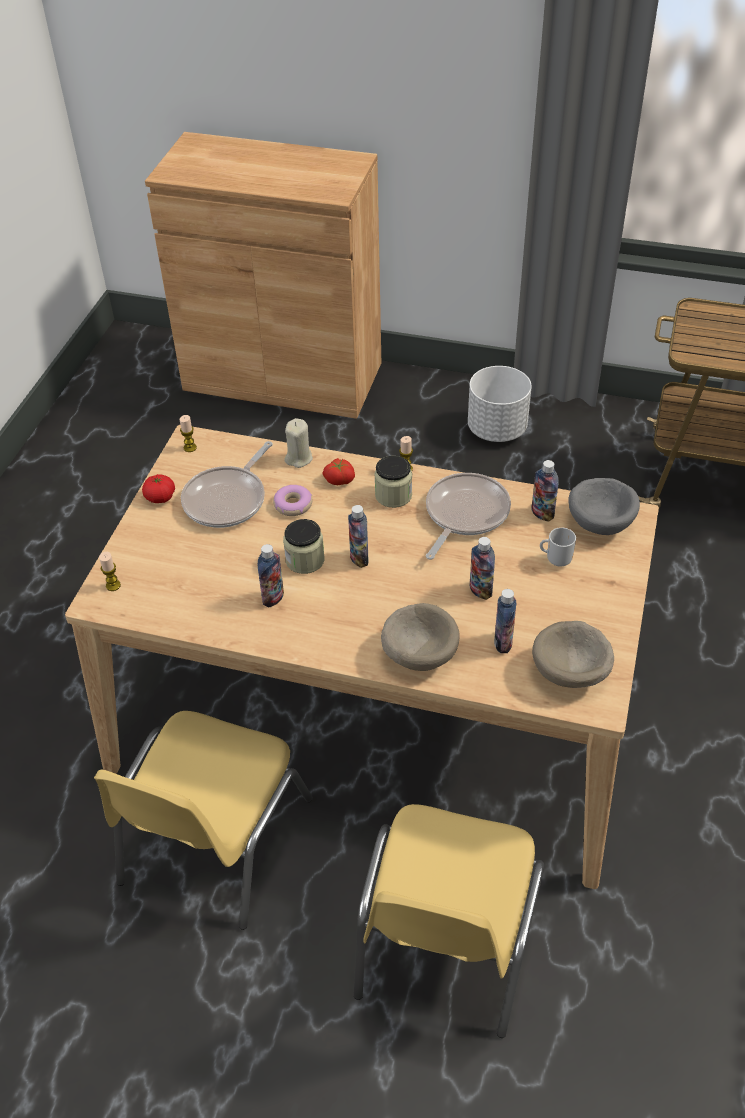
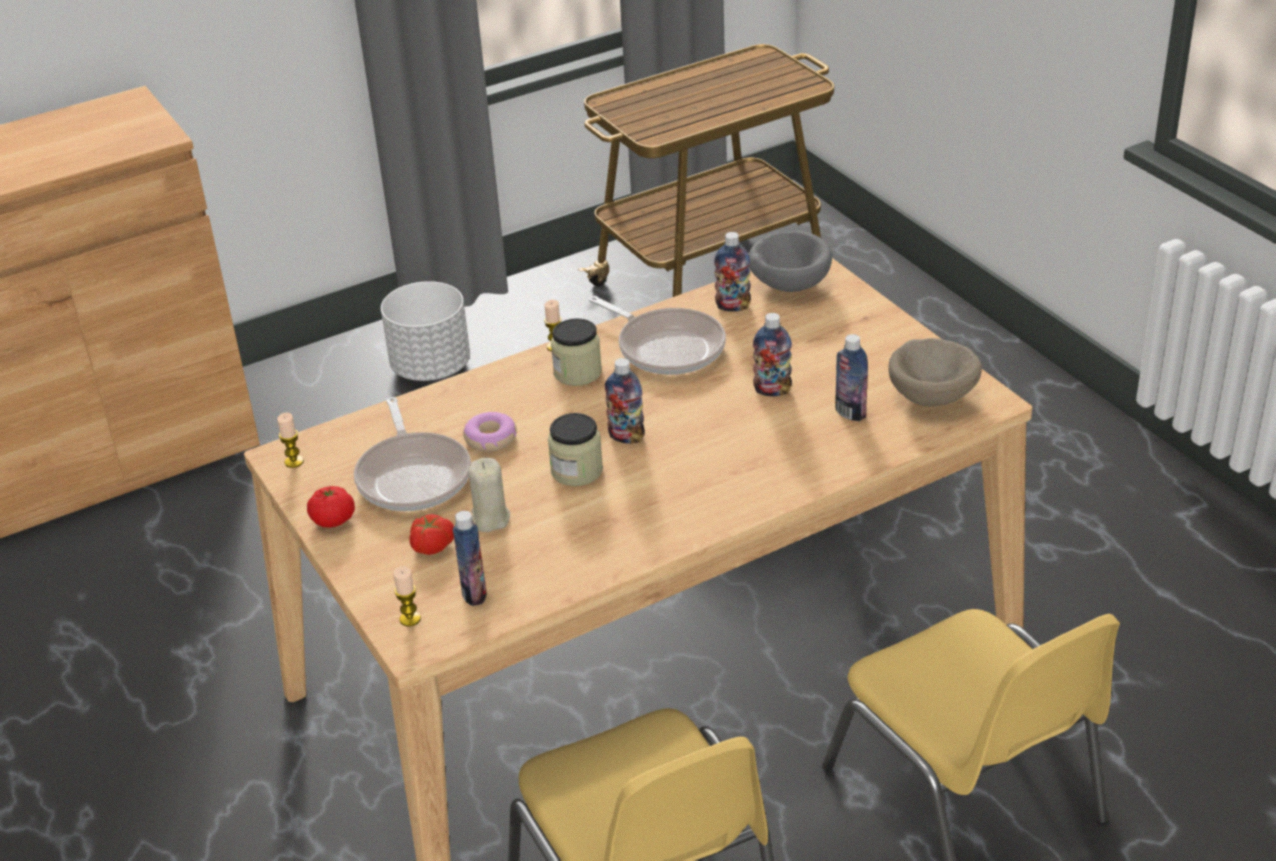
camera: 45 degrees left, 10 degrees down
(273, 598) = (595, 517): bottle -> bottle (474, 593)
(299, 458) = (432, 401): beige candle -> beige candle (489, 519)
(339, 479) = (503, 391): tomato -> tomato (431, 545)
(419, 652) = (795, 466): beige bowl -> none
(464, 514) = (666, 347): frying pan -> frying pan turned 150 degrees clockwise
(557, 560) = (798, 330): mug -> none

